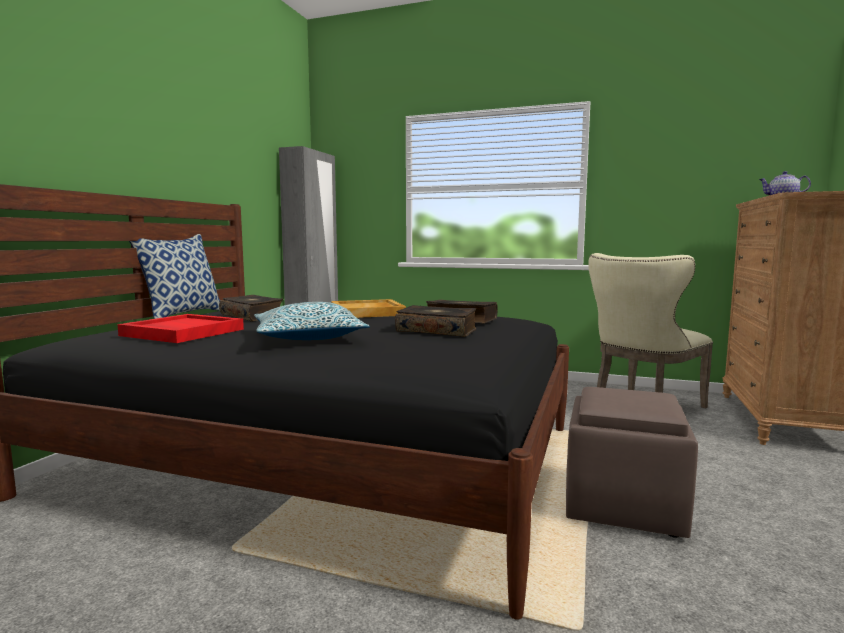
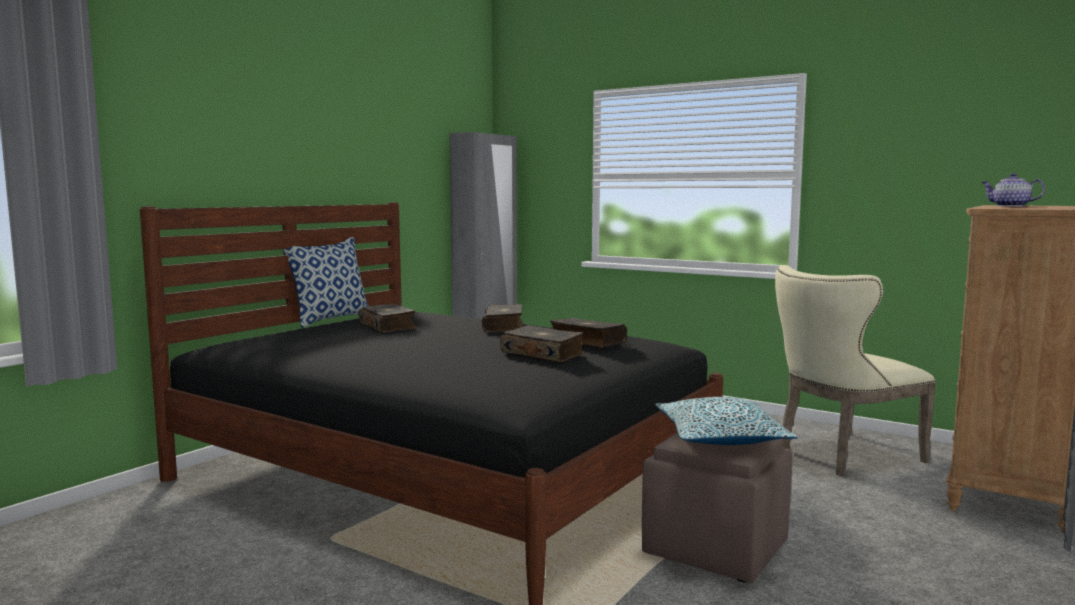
camera: 15 degrees right, 0 degrees up
(181, 332) = (312, 342): red tray -> none
(308, 337) = (415, 354): pillow -> pillow (720, 438)
(368, 312) = (504, 327): beige tray -> book

